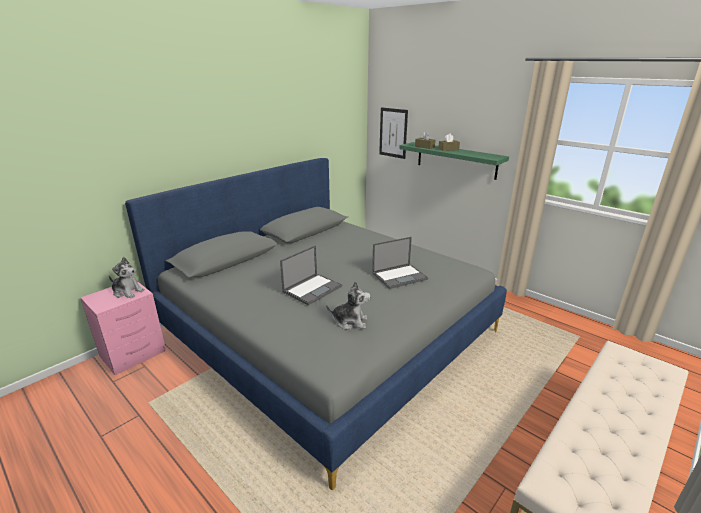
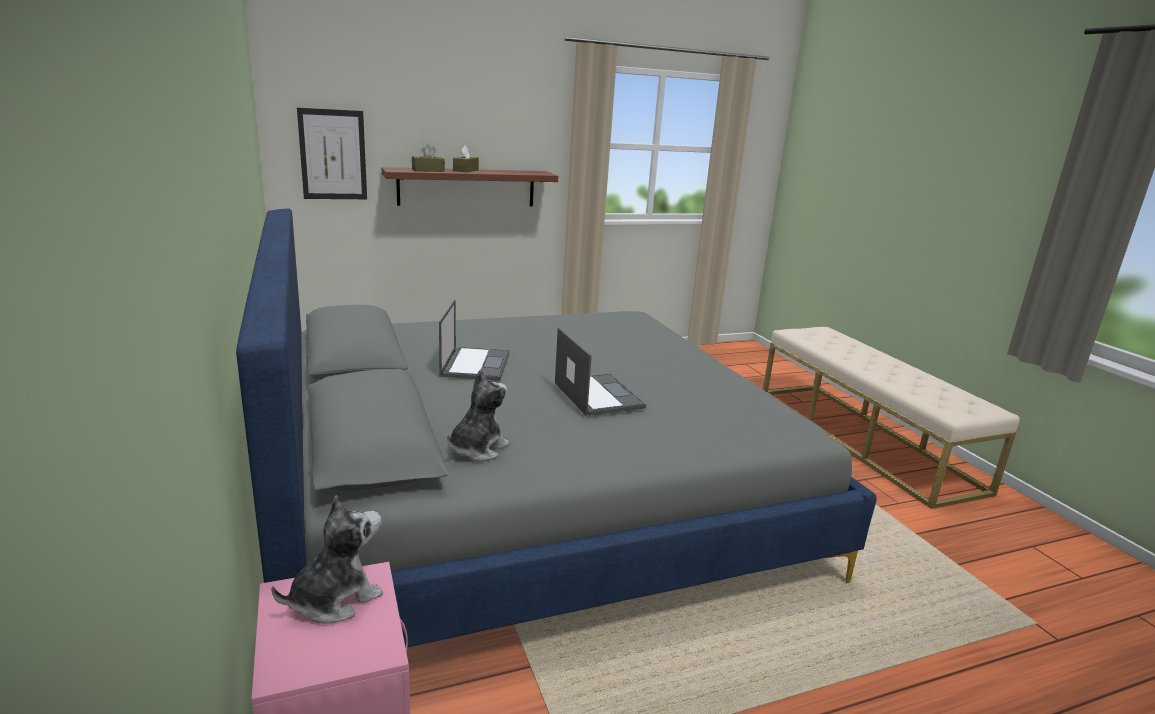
camera: 65 degrees left, 5 degrees down
(350, 321) = (709, 396): plush toy -> plush toy (477, 449)
(400, 276) = (612, 344): laptop -> laptop (475, 364)
(456, 160) = (467, 187): green shelf -> brown shelf

